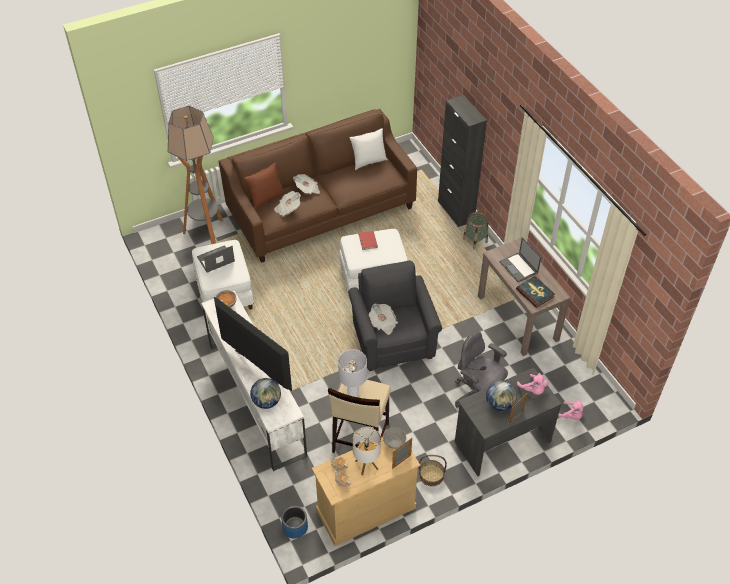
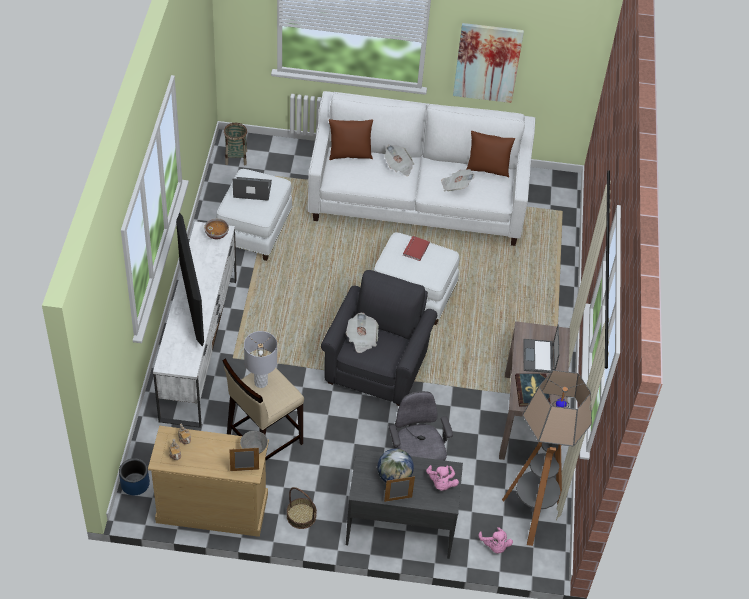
camera: 30 degrees right, 0 degrees up
(206, 233) = (285, 164): floor lamp -> floor lamp (531, 516)
(267, 401) = (175, 344): globe -> none
(287, 209) = (362, 175): newspaper -> newspaper (456, 186)
(321, 211) = (417, 200): brown sofa -> white sofa
(332, 82) = (487, 62): none -> picture
(366, 465) = (210, 453): table lamp -> none
(368, 161) = (487, 169): white pillow -> brown pillow
(456, 211) = (561, 274): black cabinet -> none
(475, 241) = (554, 315): basket -> basket (236, 157)

